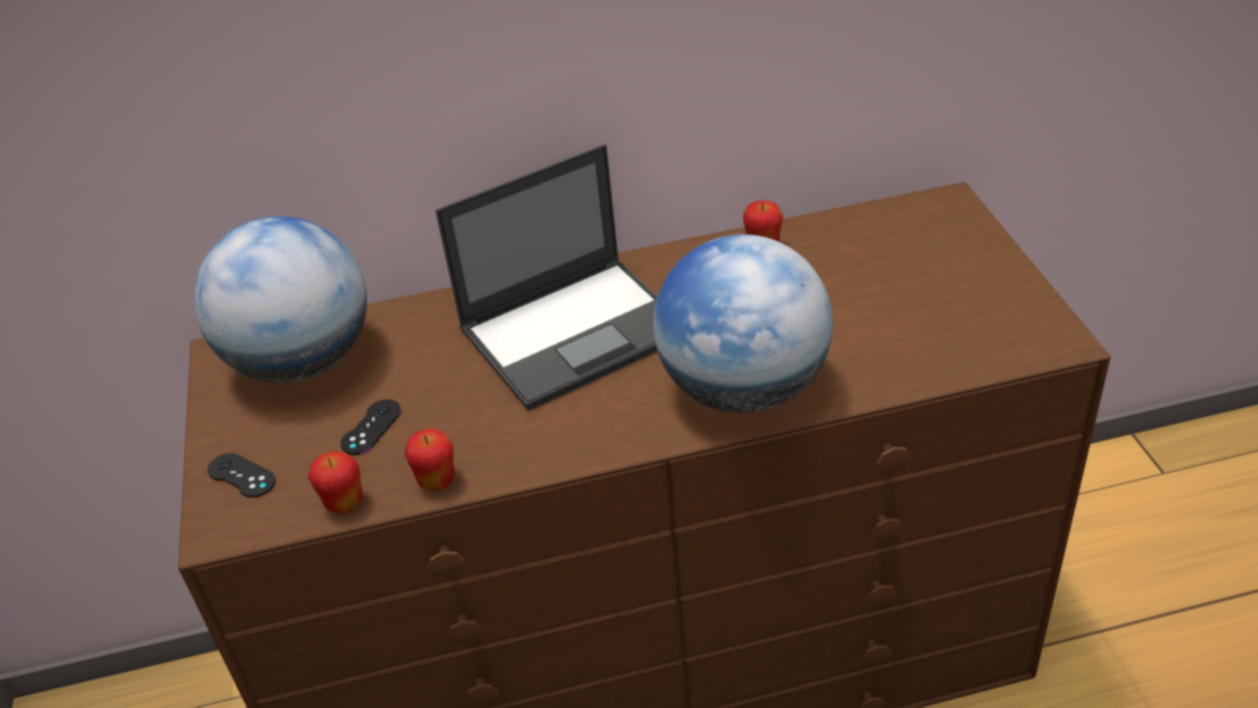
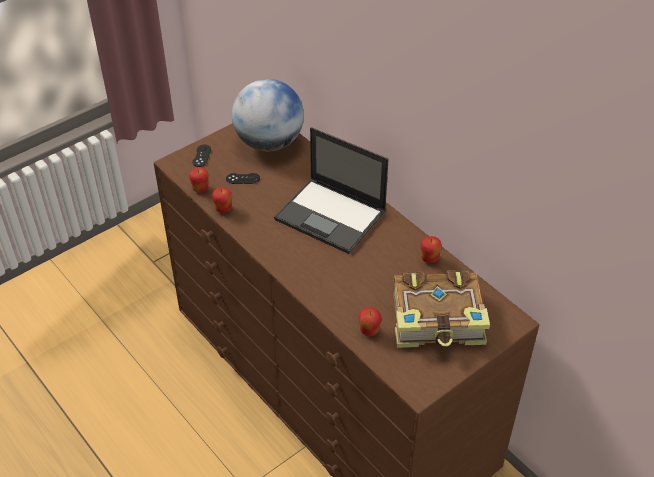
camera: 60 degrees right, 5 degrees up
(744, 389) = (322, 283): globe -> none
(896, 361) = (369, 331): none -> apple
(910, 276) = (438, 320): none -> book

